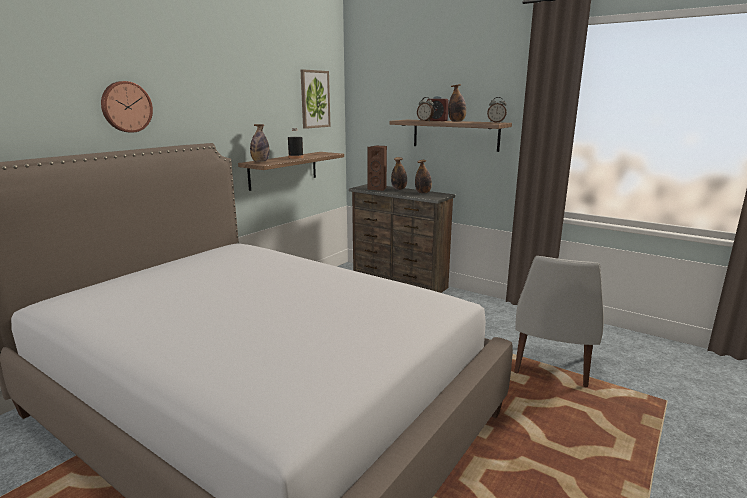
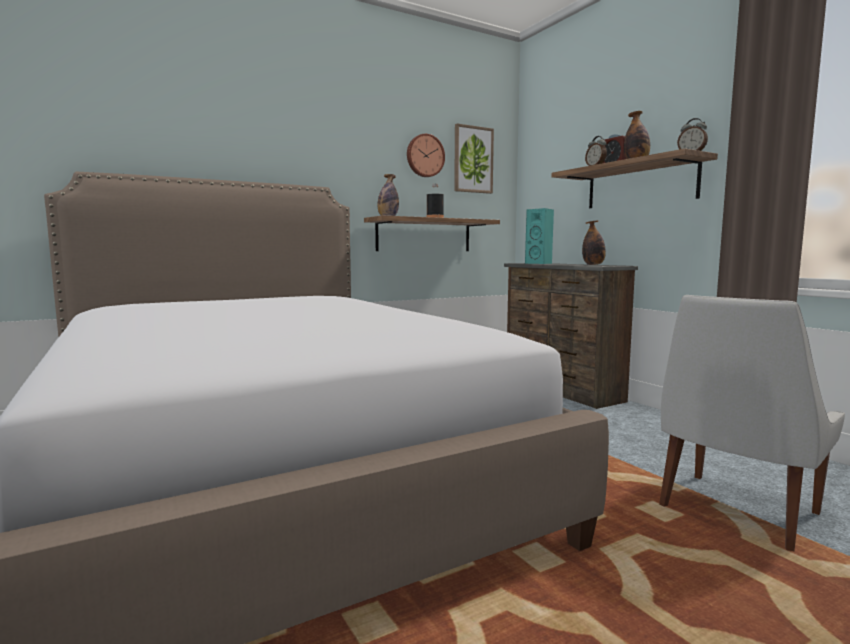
camera: 25 degrees right, 10 degrees down
(126, 107) = (238, 141): wall clock -> wall clock (424, 156)
(378, 189) = (540, 263): brown speaker -> turquoise speaker
(399, 189) = (566, 263): bottle -> none

